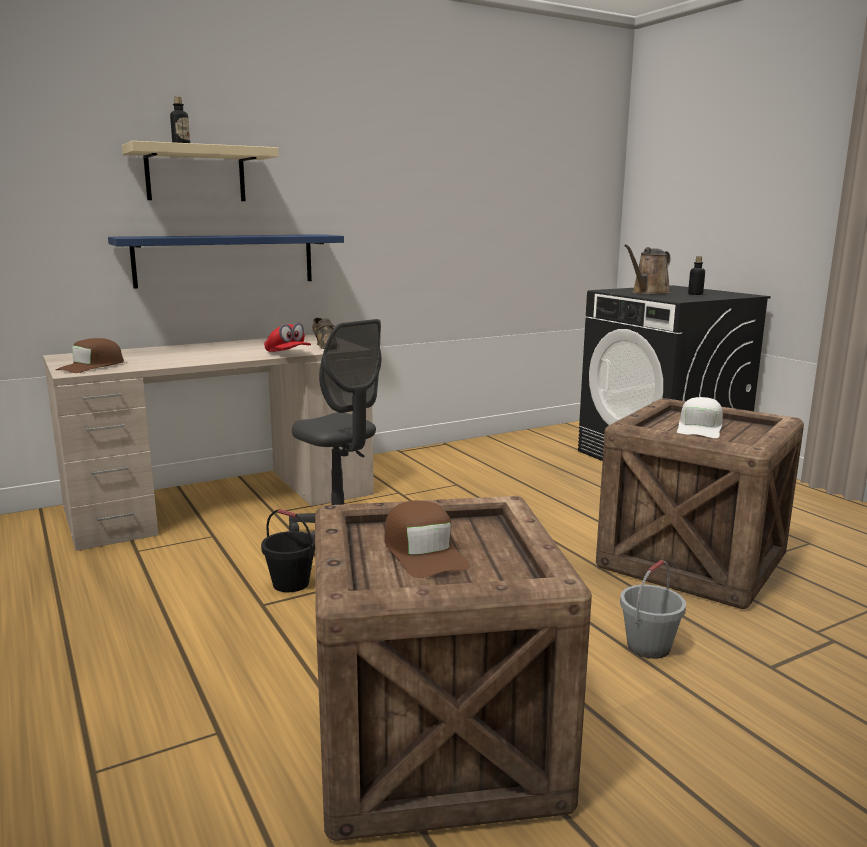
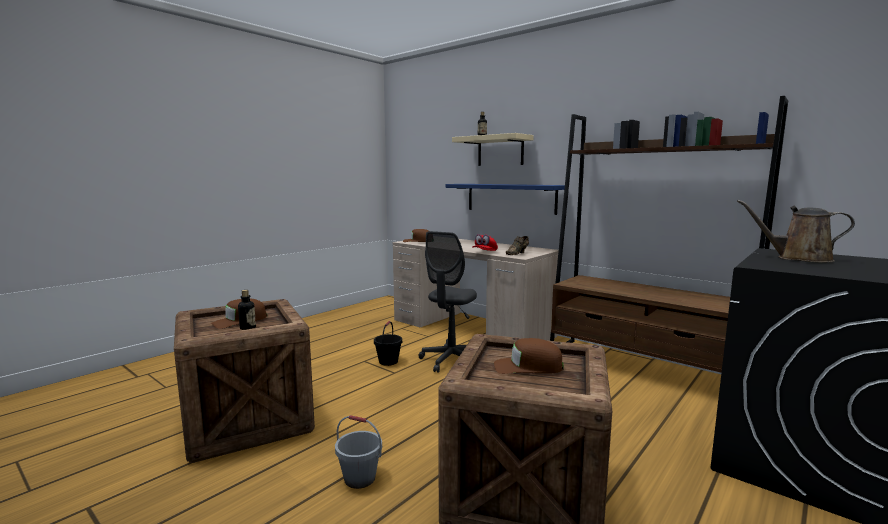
camera: 70 degrees right, 5 degrees down
(465, 453) = (643, 368): none -> brown bookcase
(695, 294) = (845, 269): bottle -> bottle (248, 328)
(700, 428) = (528, 367): white cap -> brown cap

